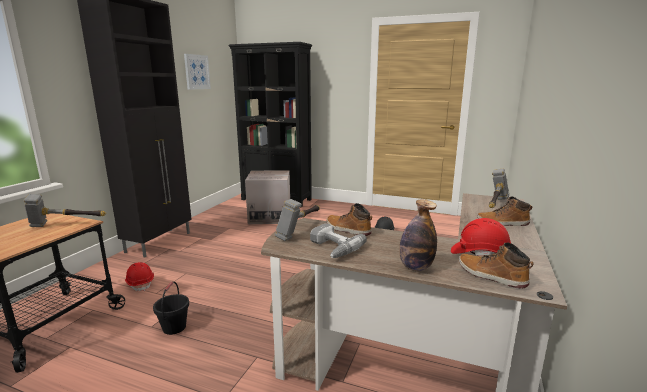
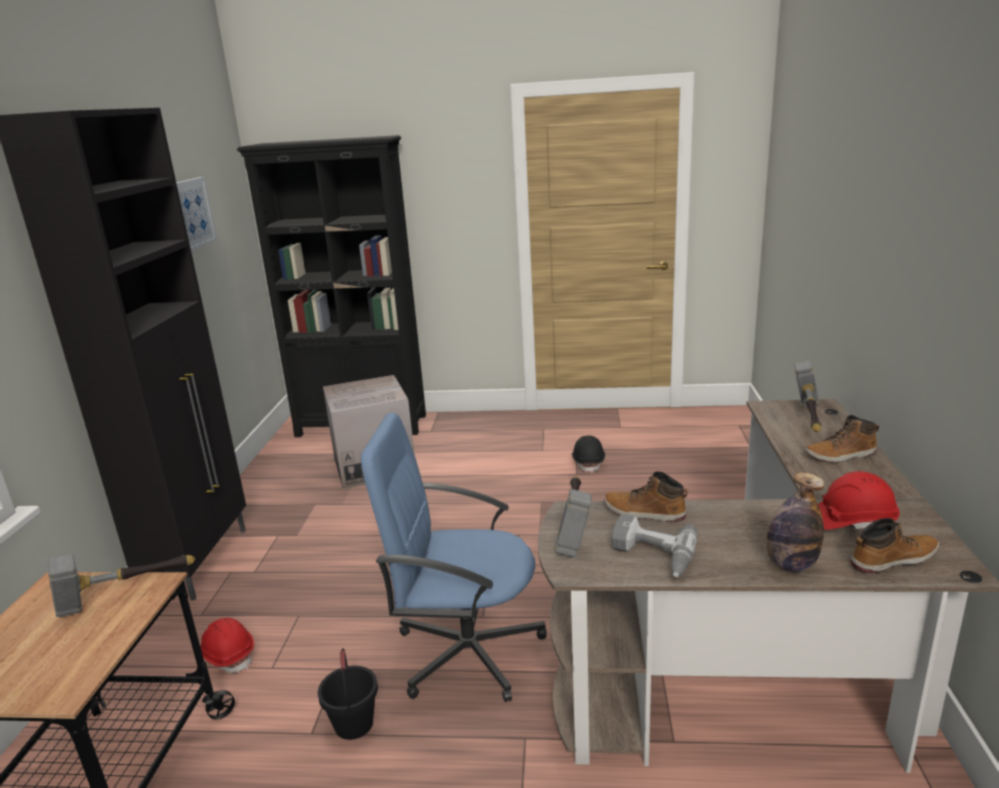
camera: 15 degrees left, 5 degrees up
(256, 307) = (466, 651): none -> blue office chair
(491, 276) = (892, 559): boot -> boot turned 135 degrees clockwise

